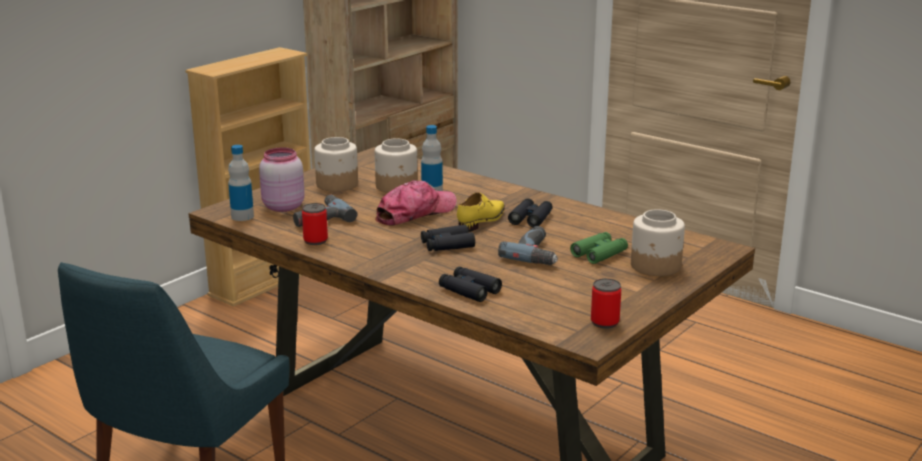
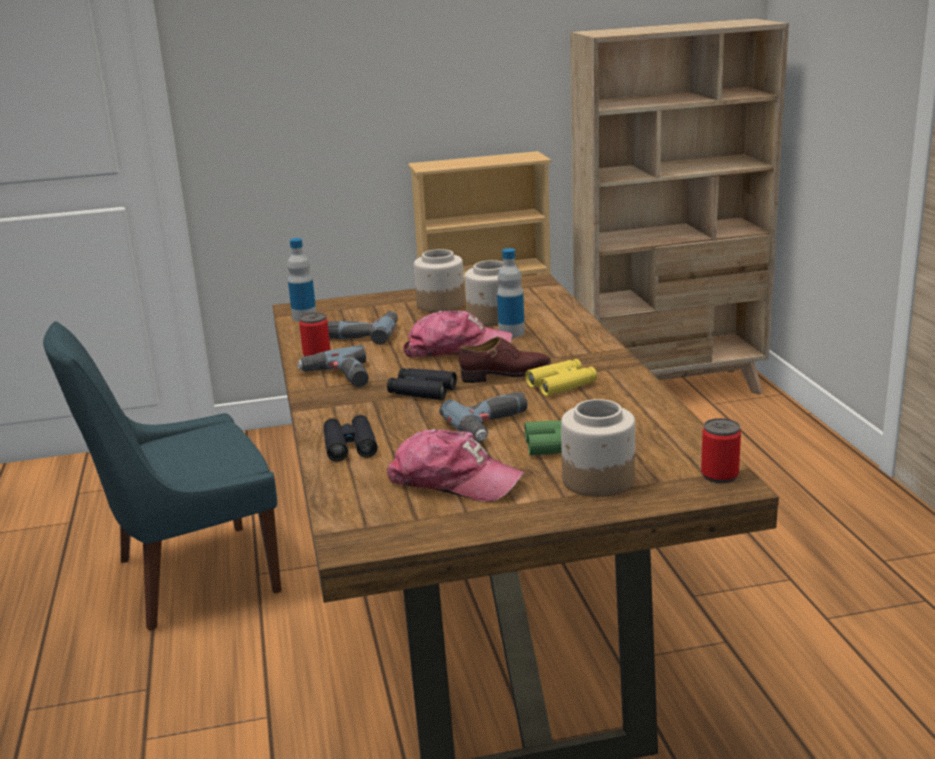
camera: 40 degrees right, 0 degrees up
(282, 207) = (352, 316): pink jar -> none
(366, 251) = (338, 377): none -> power drill
(482, 220) = (506, 374): yellow shoe -> brown shoe
(531, 218) = (561, 384): black binoculars -> yellow binoculars
(577, 291) = (453, 481): none -> cap
(604, 322) = (410, 528): can -> can (719, 475)

